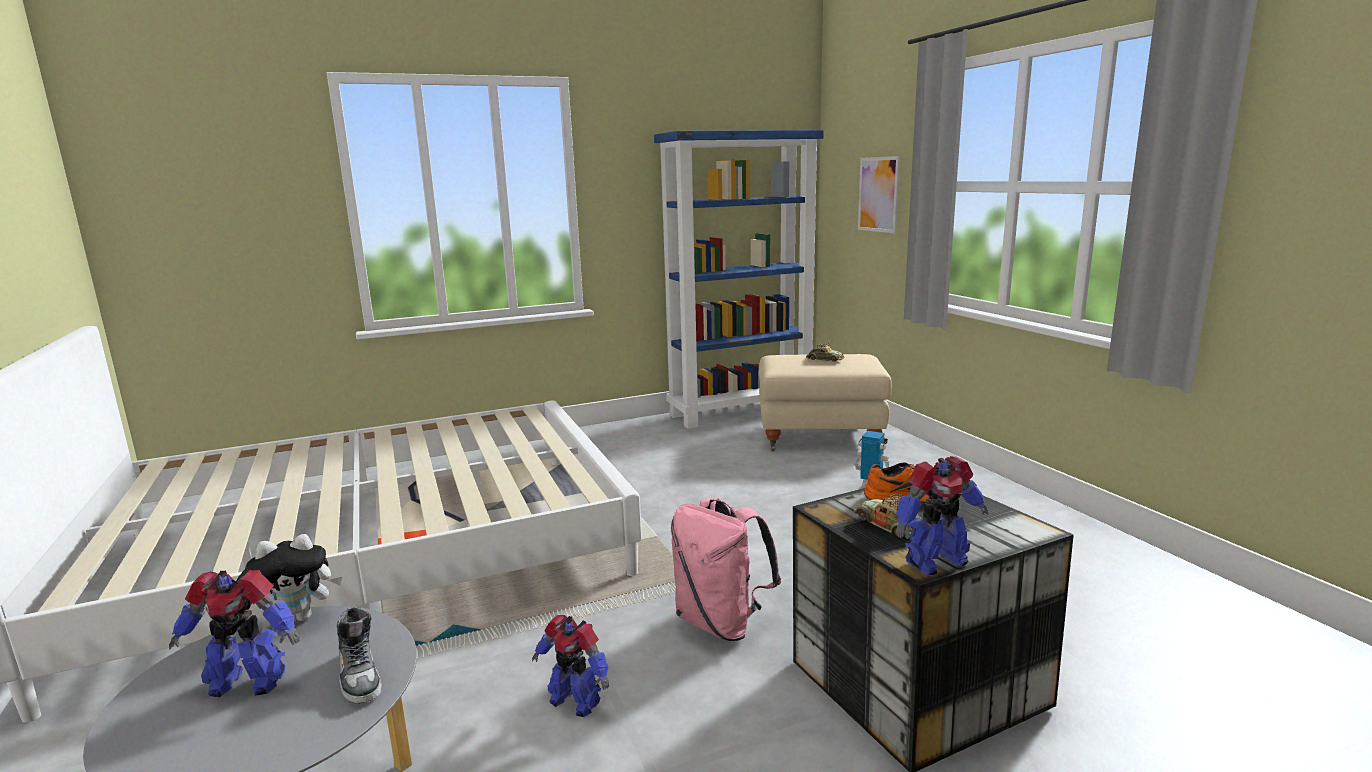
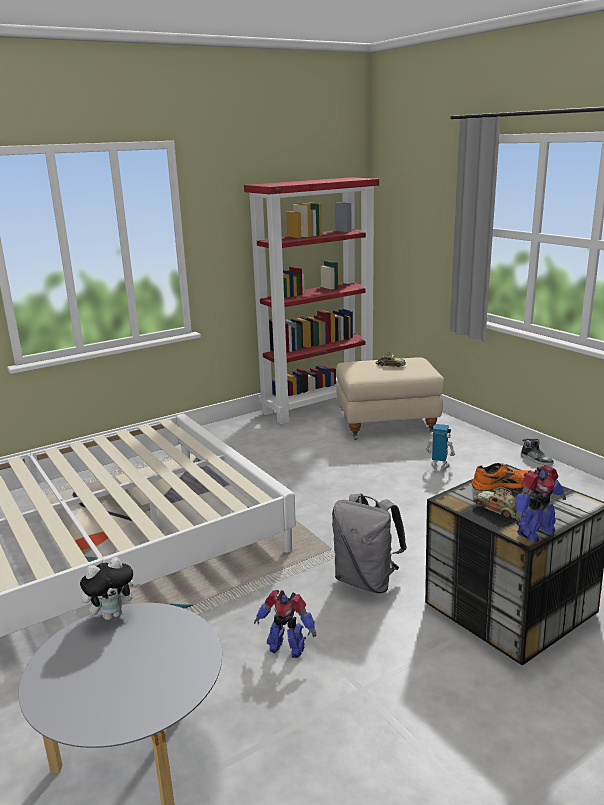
camera: 10 degrees left, 5 degrees up
(247, 682) = (109, 663): toy robot -> none
(360, 675) = (185, 649): shoe -> shoe (536, 460)
(721, 623) = (366, 580): pink backpack -> grey backpack
(741, 411) = (318, 405): blue bookcase -> red bookcase
(878, 194) = (424, 231): picture -> none

